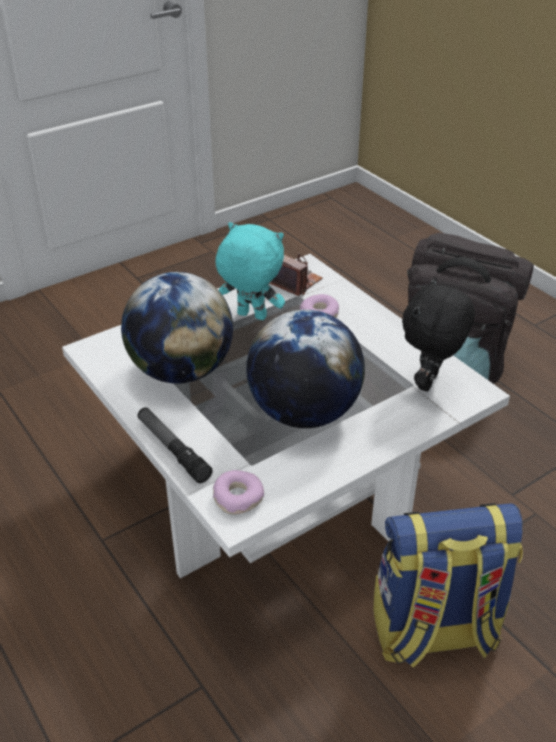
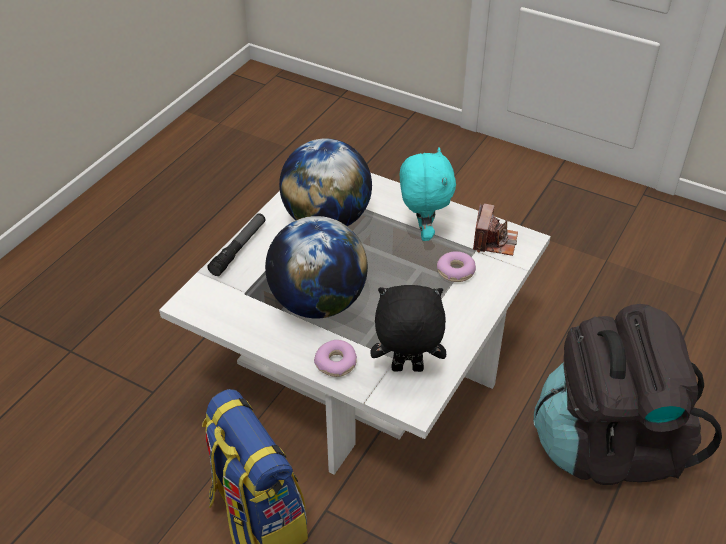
camera: 65 degrees right, 5 degrees up
(238, 497) = (207, 297): donut -> donut (336, 363)

